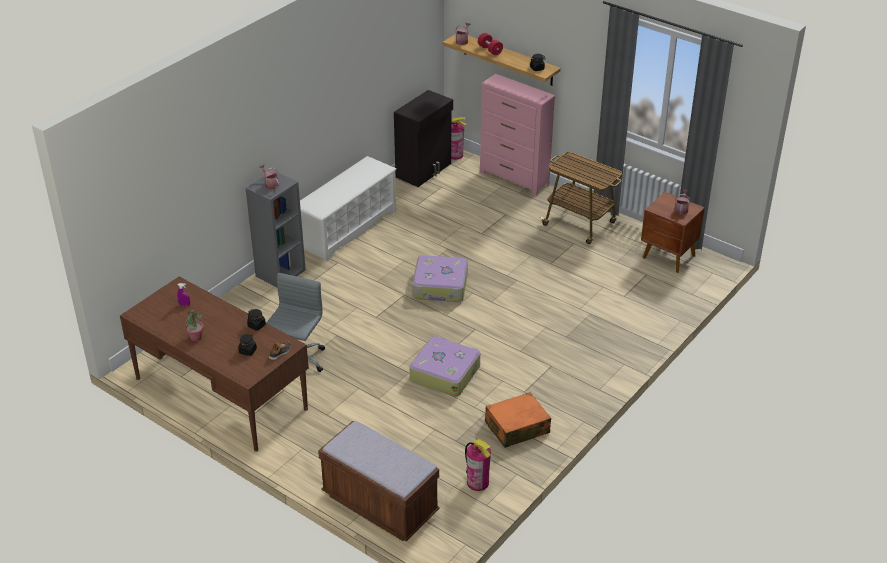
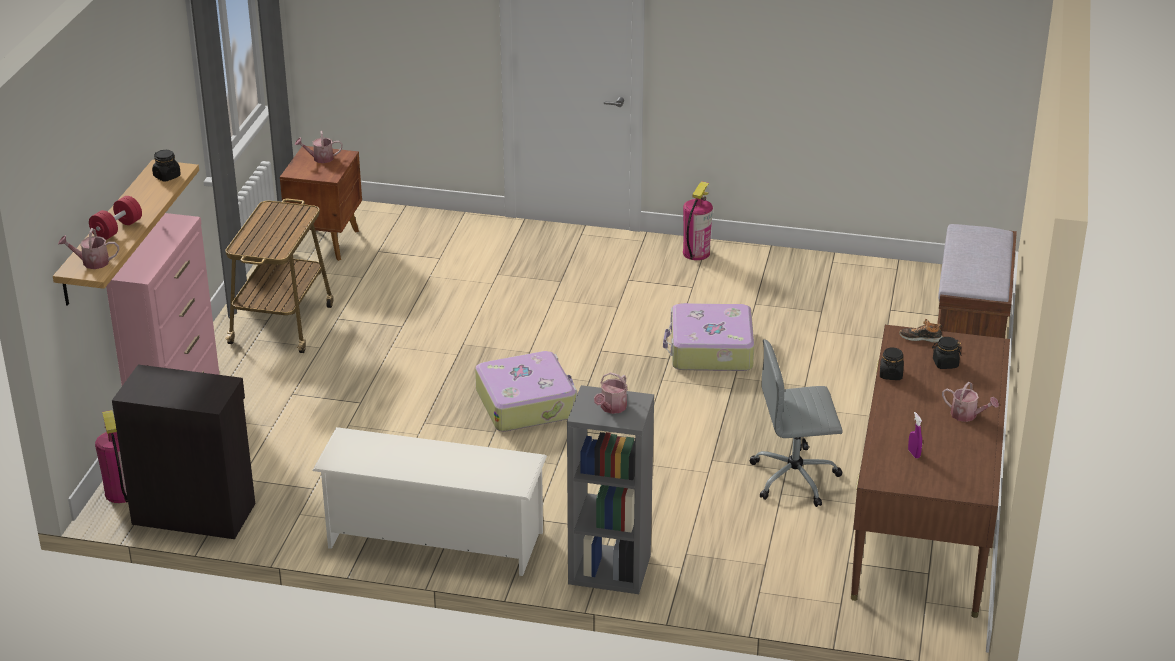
camera: 115 degrees left, 5 degrees down
(196, 337) = (967, 415): potted plant -> watering can
(478, 482) = (870, 281): fire extinguisher -> fire extinguisher (696, 253)
(516, 427) = (759, 278): orange suitcase -> none

